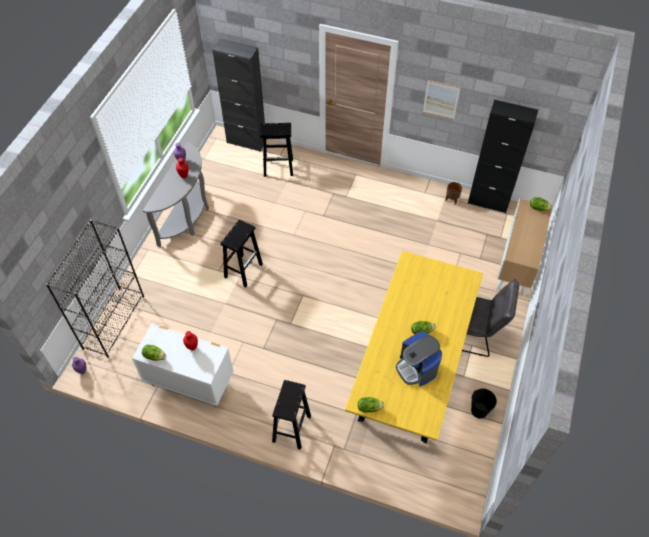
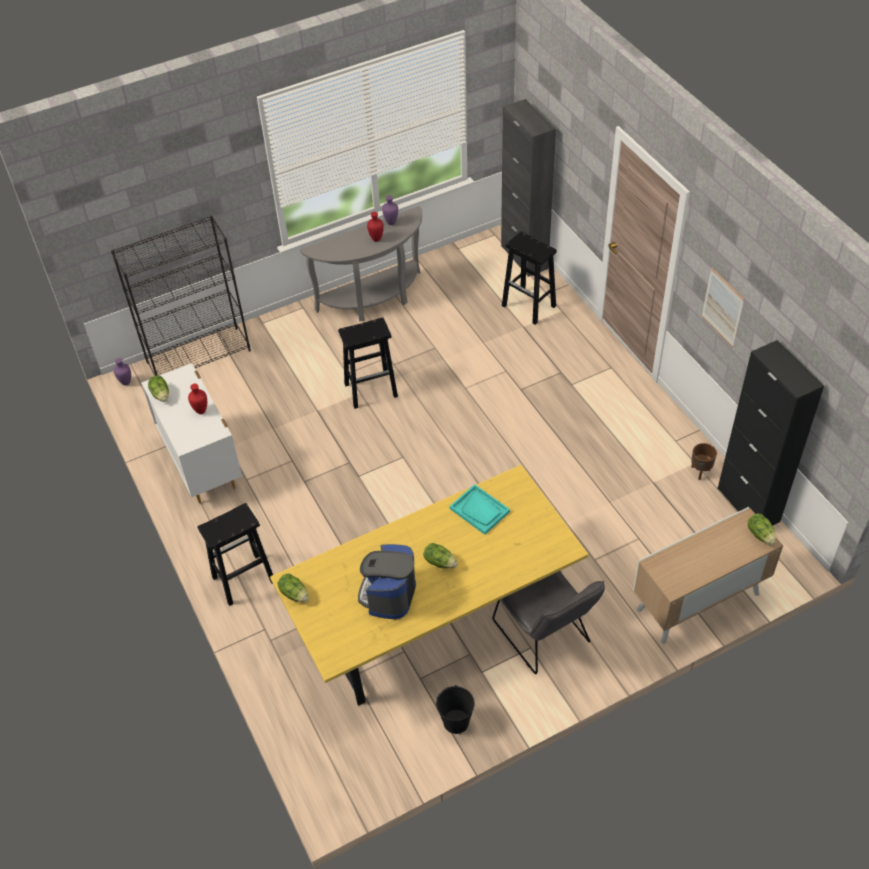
camera: 45 degrees right, 5 degrees down
(409, 289) = (479, 510): none -> turquoise tray

